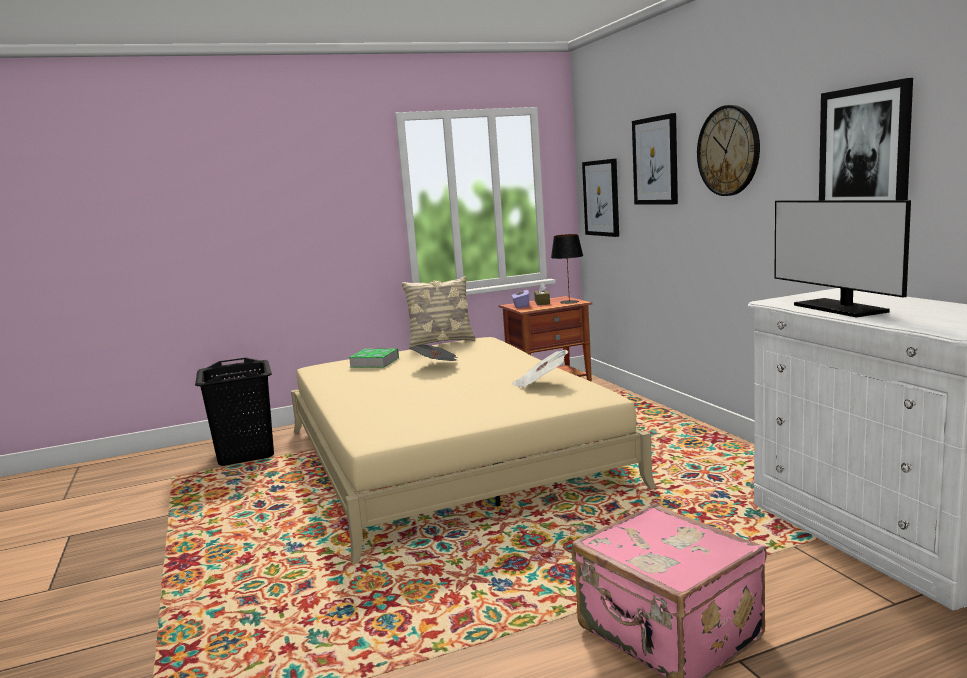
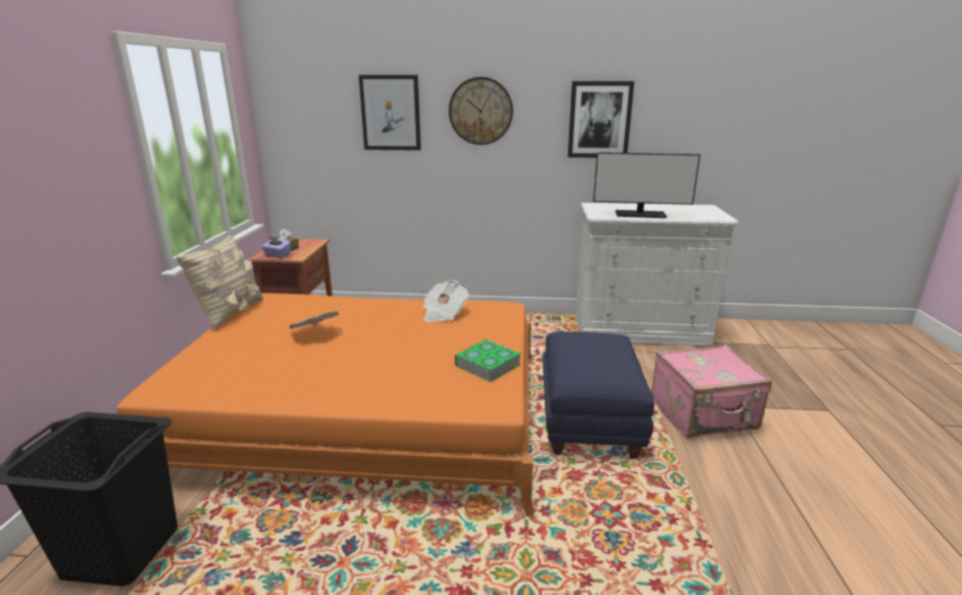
camera: 65 degrees left, 10 degrees up
(374, 362) = (224, 356): book -> book (487, 365)
(447, 456) = (363, 411): beige bed -> orange bed
(548, 554) = (588, 421): none -> blue ottoman
(569, 302) = (309, 243): black table lamp -> none
(601, 198) = (306, 143): picture -> none

